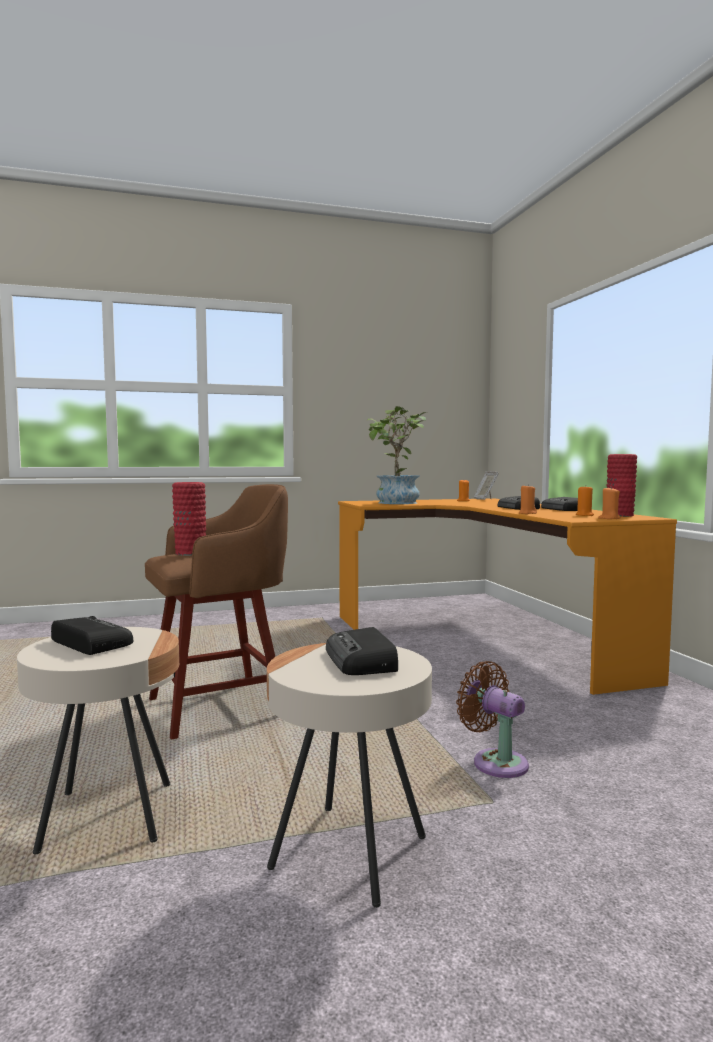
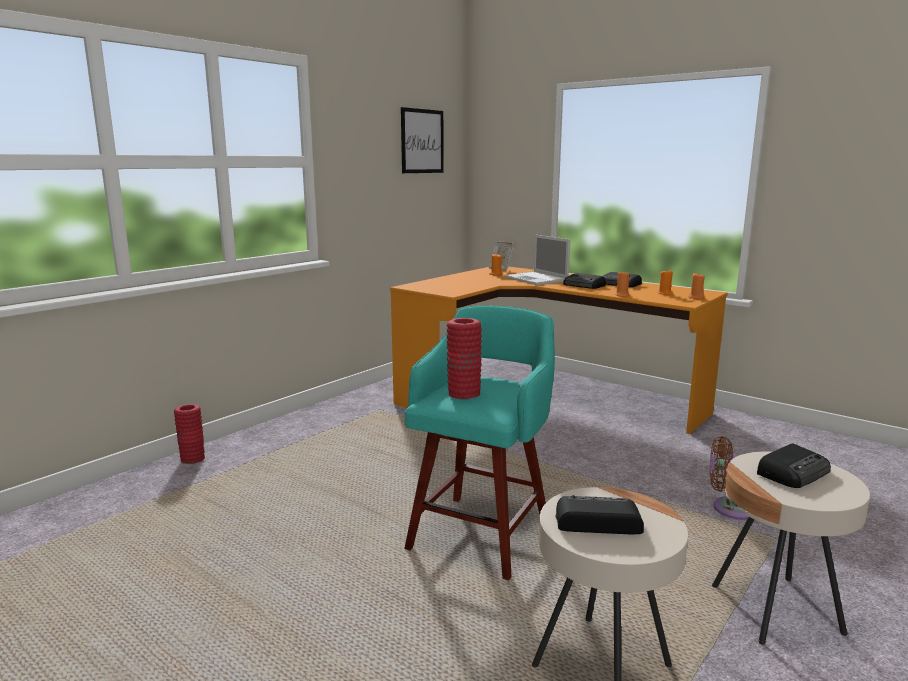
camera: 35 degrees left, 10 degrees up
(221, 707) = (482, 533): brown stool -> turquoise stool
(362, 661) = (793, 472): radio -> radio turned 75 degrees counterclockwise
(395, 503) = (460, 286): potted plant -> none
(425, 376) = (422, 141): none -> picture
(488, 504) = (537, 279): none -> laptop
(619, 515) = (683, 290): red vase -> red vase (192, 458)

